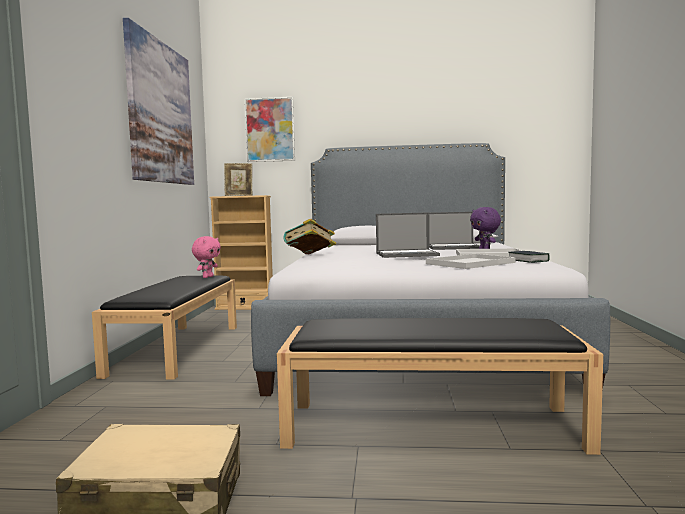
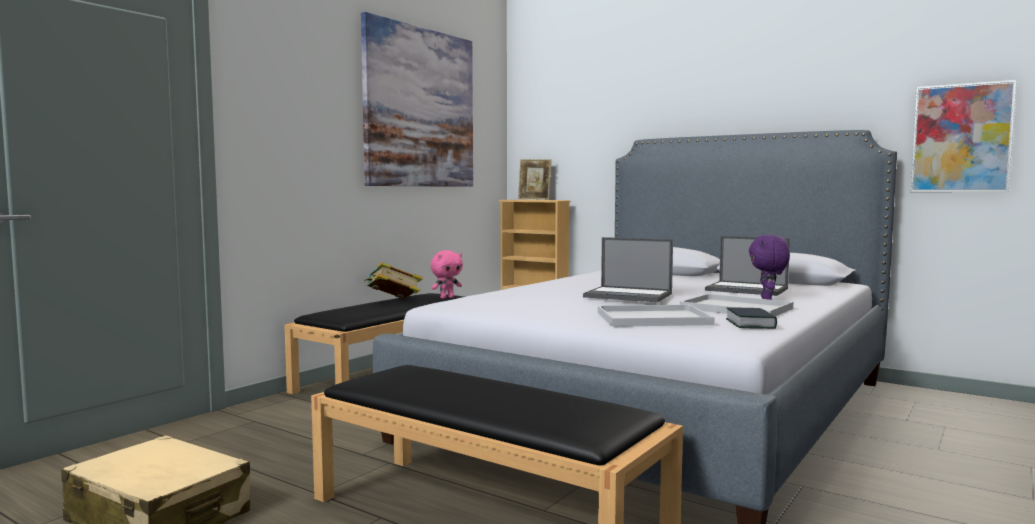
camera: 30 degrees right, 0 degrees up
(270, 129) = (575, 116): picture -> picture (961, 138)
(310, 256) = (528, 285): book -> book (393, 301)

